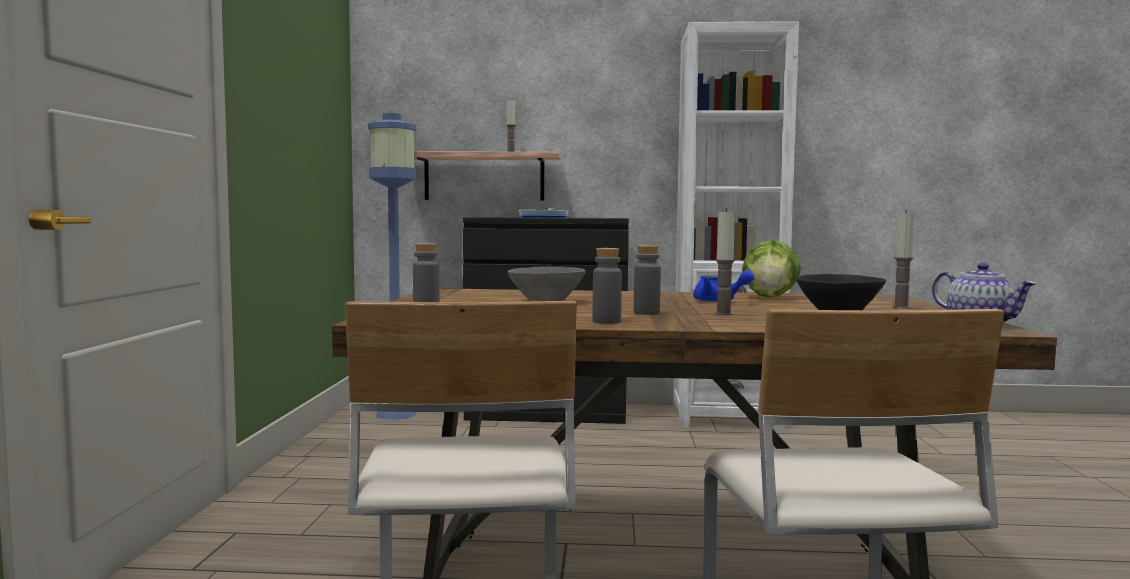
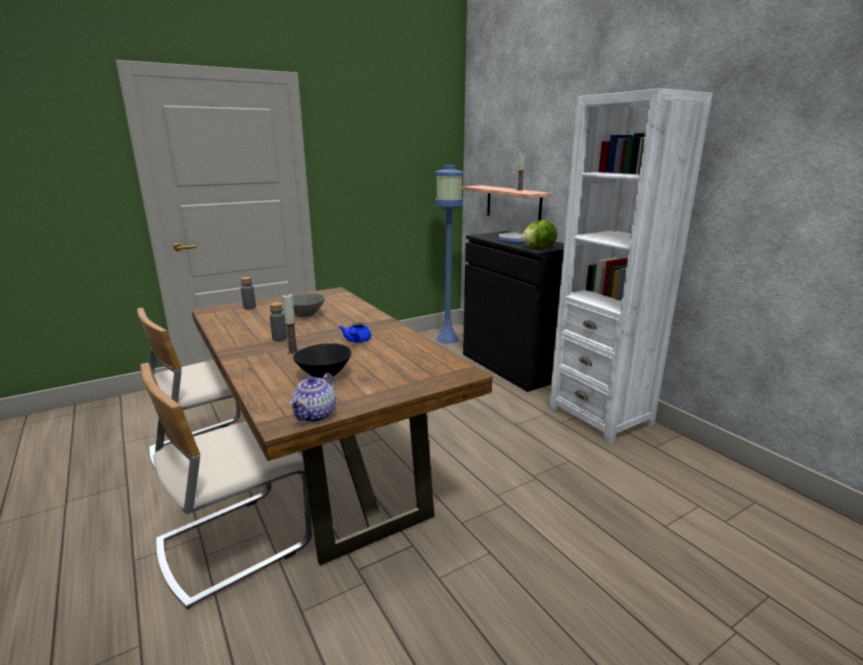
camera: 55 degrees right, 15 degrees up
(606, 321) = (237, 339): grey bottle -> none
(770, 297) = (399, 347): lettuce -> lettuce (538, 248)
(901, 307) = (386, 385): candle -> none

